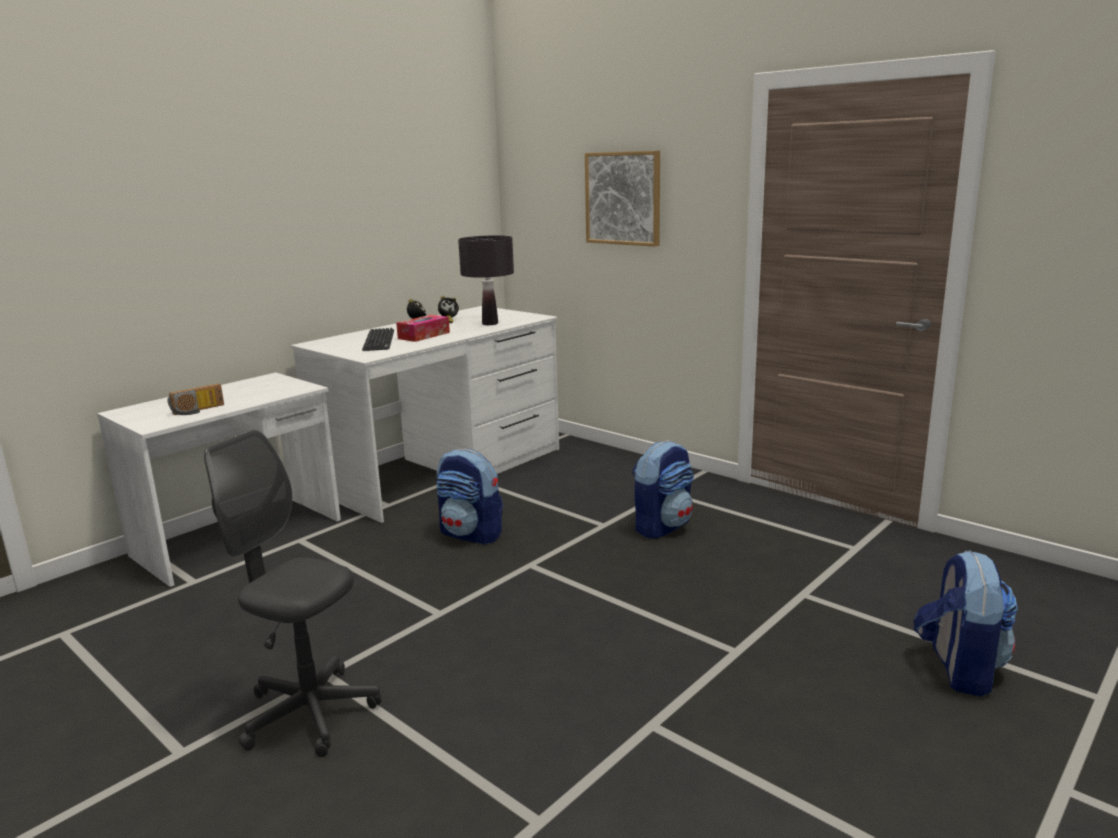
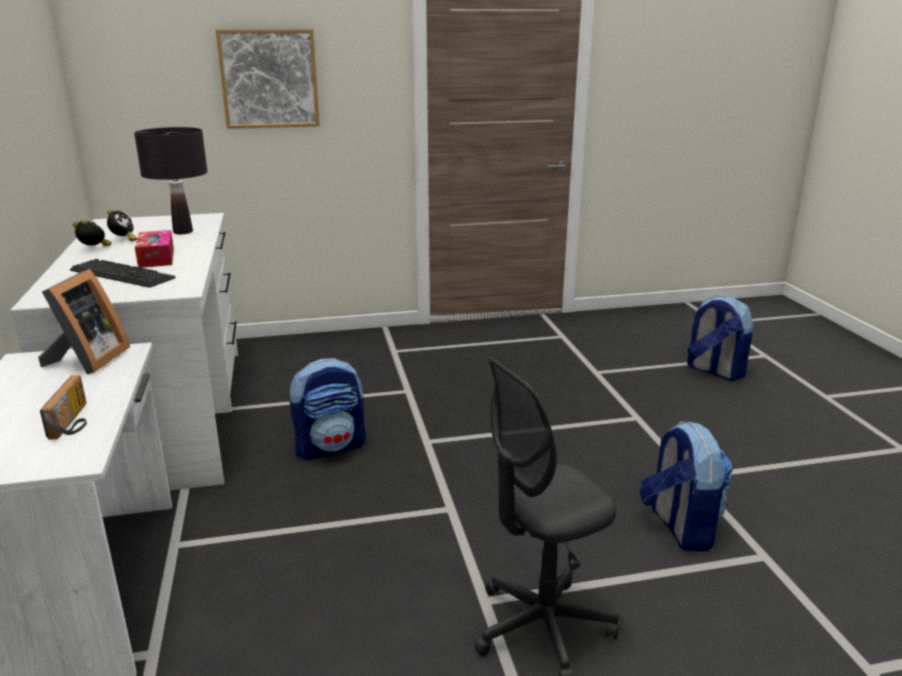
camera: 55 degrees left, 5 degrees up
(282, 386) = (87, 361): none -> picture frame
(662, 526) = (445, 373): backpack -> backpack (679, 527)

